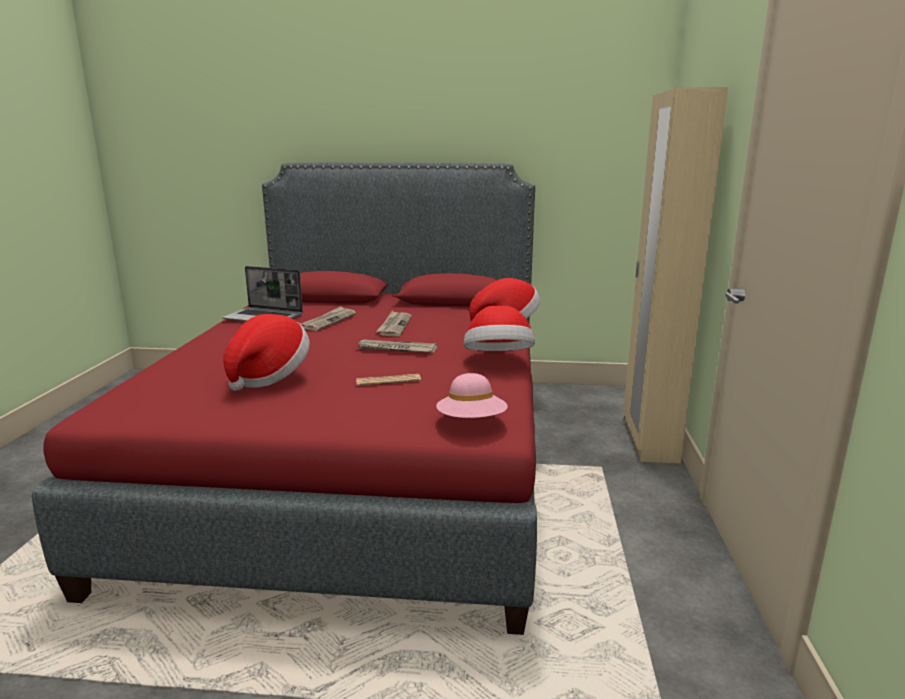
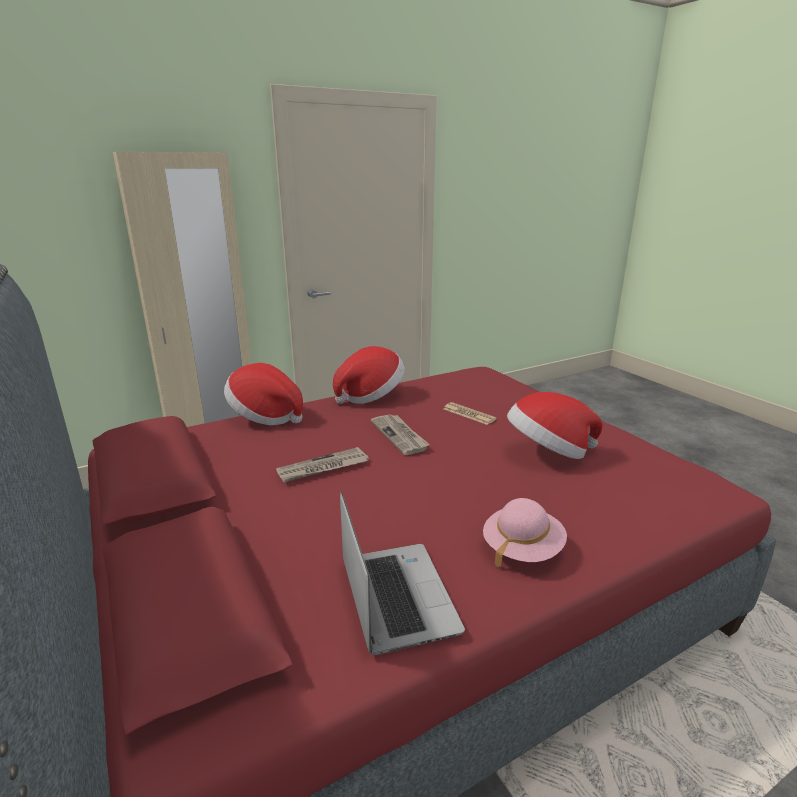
camera: 125 degrees left, 5 degrees up
(328, 321) = (353, 518): newspaper -> none
(471, 422) = (482, 377): pink hat -> pink hat (522, 549)

